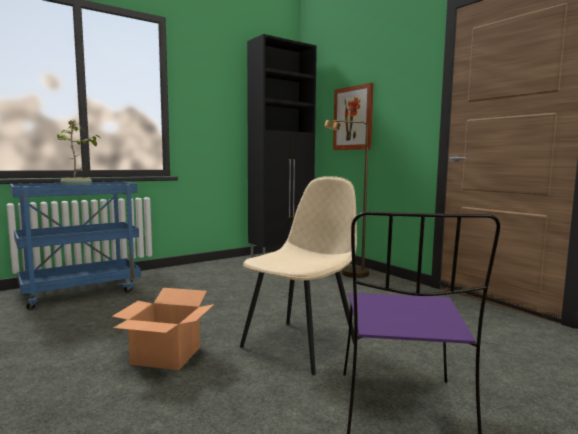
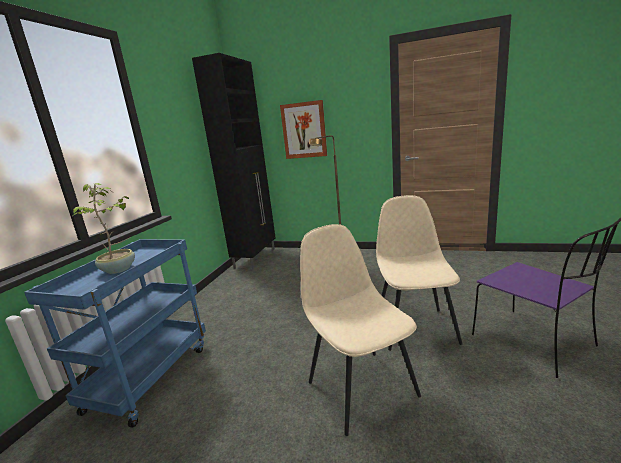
camera: 35 degrees left, 10 degrees up
(167, 355) = (360, 387): cardboard box -> beige chair

